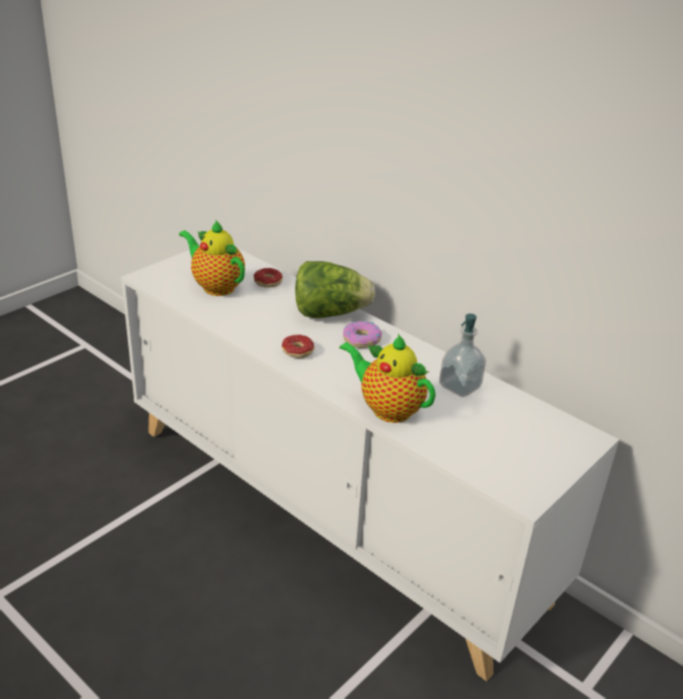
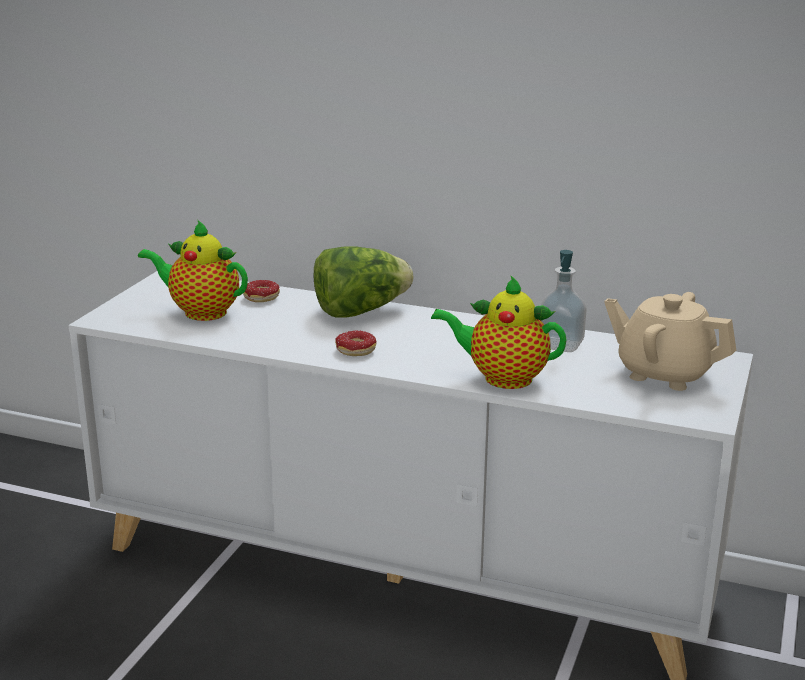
camera: 20 degrees left, 10 degrees down
(361, 340) = (418, 327): donut -> none
(523, 440) = (664, 374): none -> beige teapot

